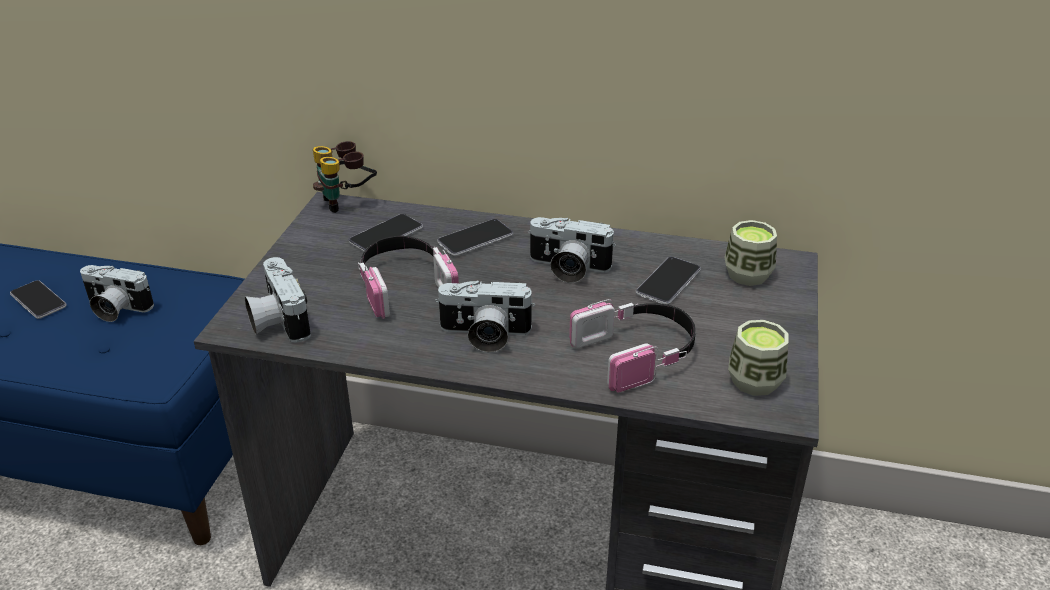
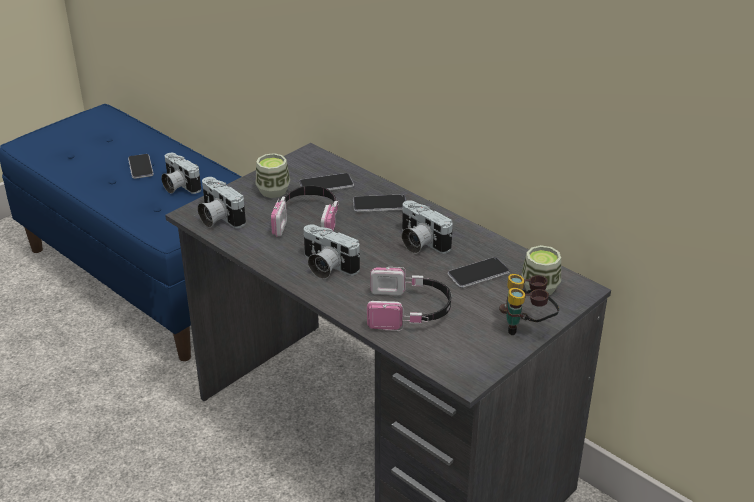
camera: 30 degrees right, 0 degrees up
(277, 321) = (218, 218): camera -> camera turned 45 degrees counterclockwise
(347, 202) = (322, 155): binoculars -> binoculars (527, 327)
(754, 381) = (467, 354): cup -> cup (273, 191)

